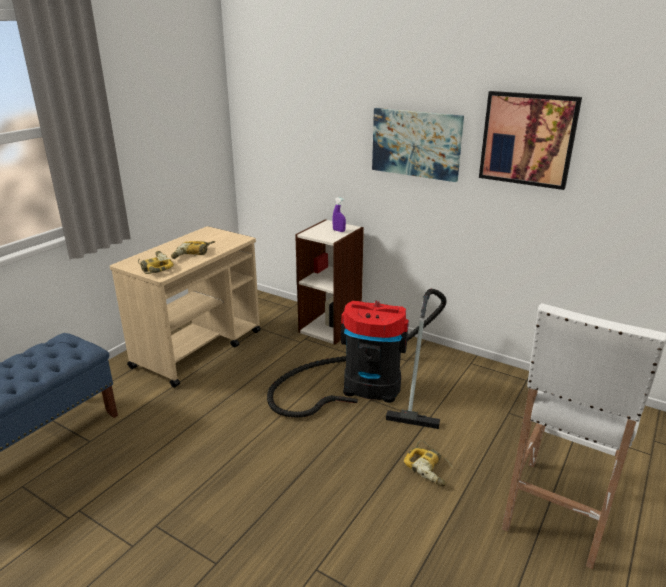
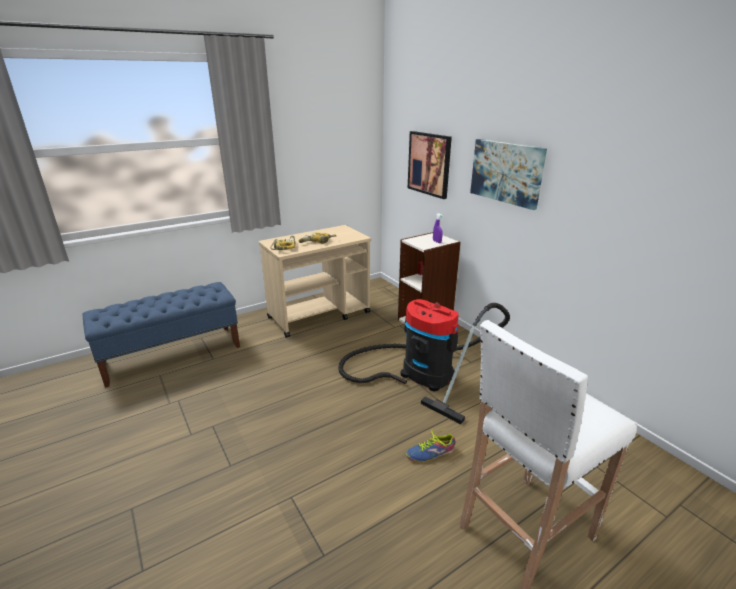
camera: 25 degrees right, 0 degrees up
(429, 468) = (430, 453): power drill -> shoe
(527, 139) = (601, 174): picture -> picture (429, 164)

